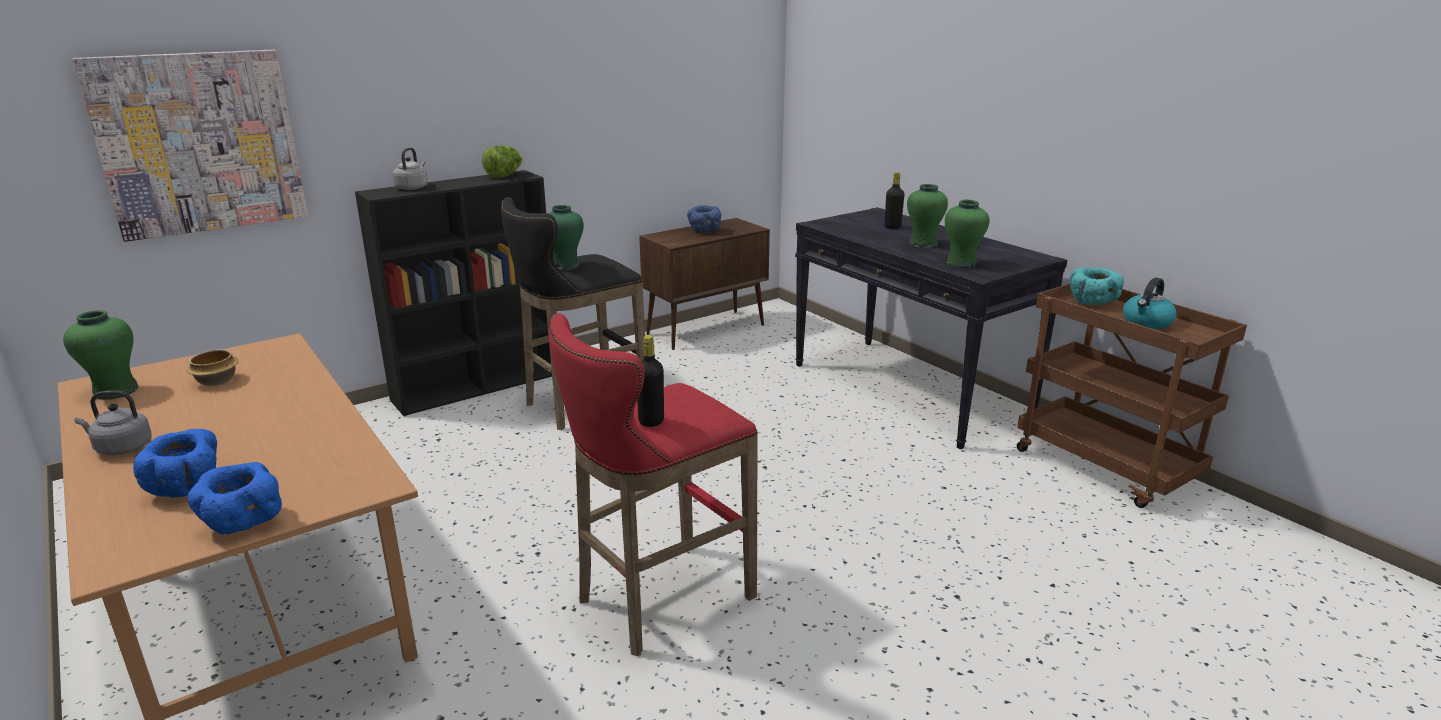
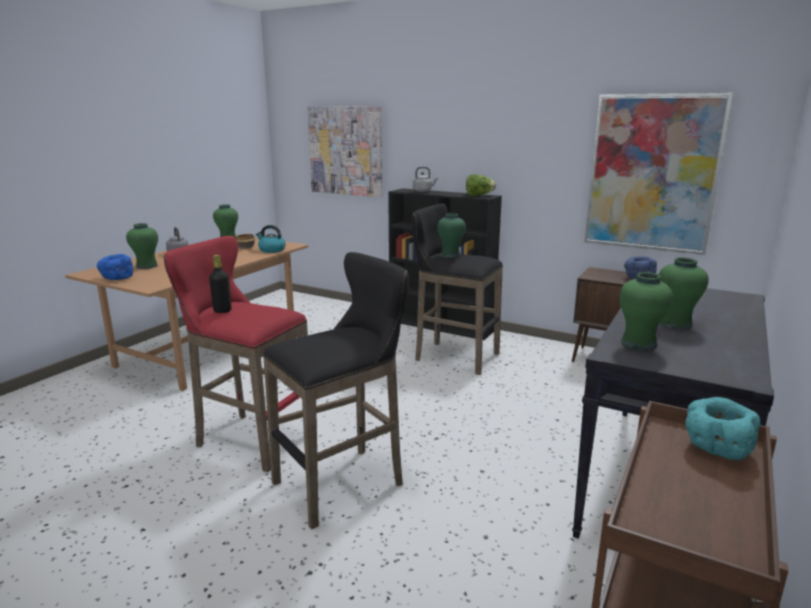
camera: 65 degrees right, 5 degrees down
(188, 487) = (147, 266): blue bowl -> green vase
(683, 111) = (652, 173): none -> picture
(812, 544) = (344, 482): none -> black stool
(892, 227) = (704, 307): black bottle -> none
(1147, 323) = (698, 496): kettle -> kettle (271, 250)

